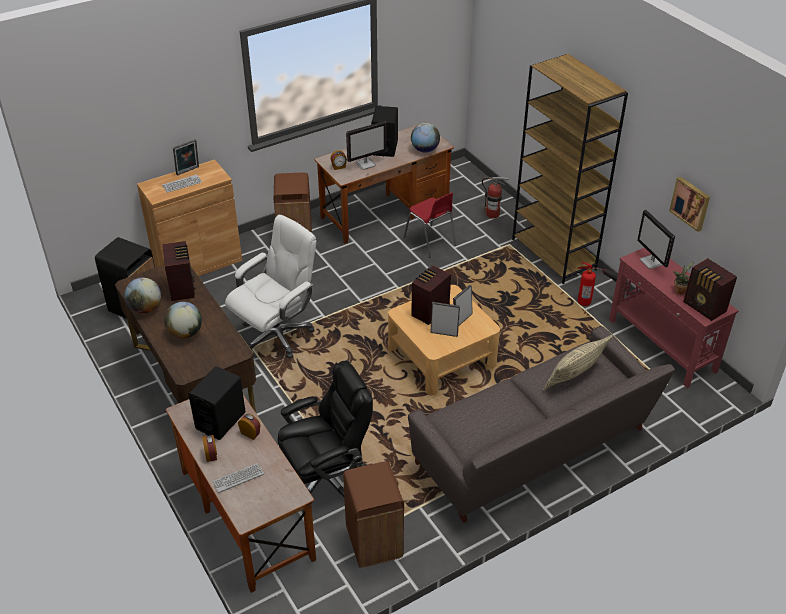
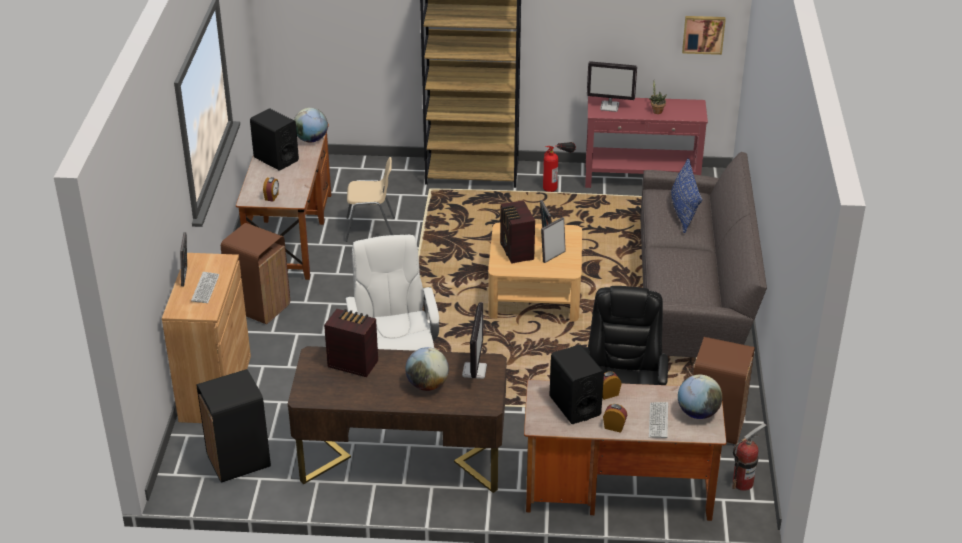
camera: 55 degrees left, 5 degrees down
(145, 308) = (358, 398): globe -> globe (697, 413)
(366, 164) = (288, 180): monitor -> monitor (474, 370)
(430, 242) = (371, 229): red chair -> beige chair
(492, 214) = (376, 177): fire extinguisher -> fire extinguisher (742, 483)
(574, 376) = (683, 211): beige pillow -> blue pillow
(690, 203) = (622, 34): picture -> picture (703, 34)
(704, 308) = (687, 111): radio -> none

